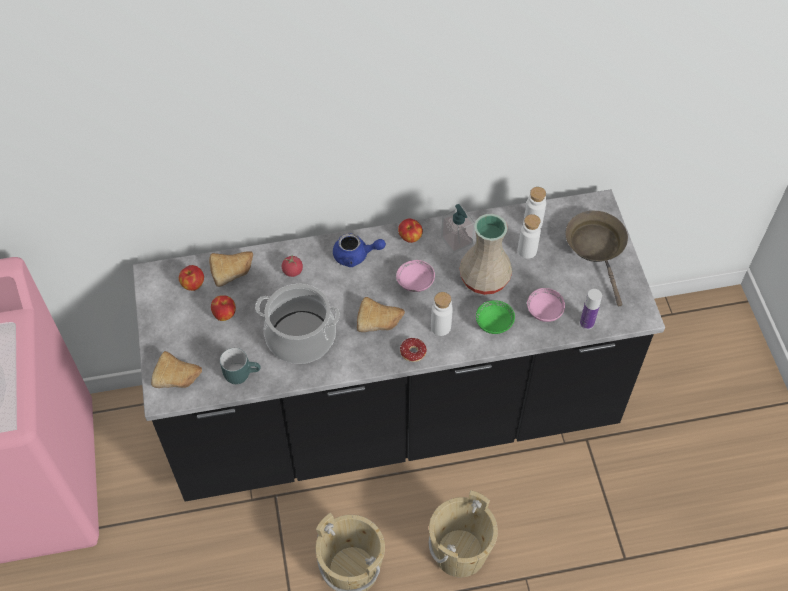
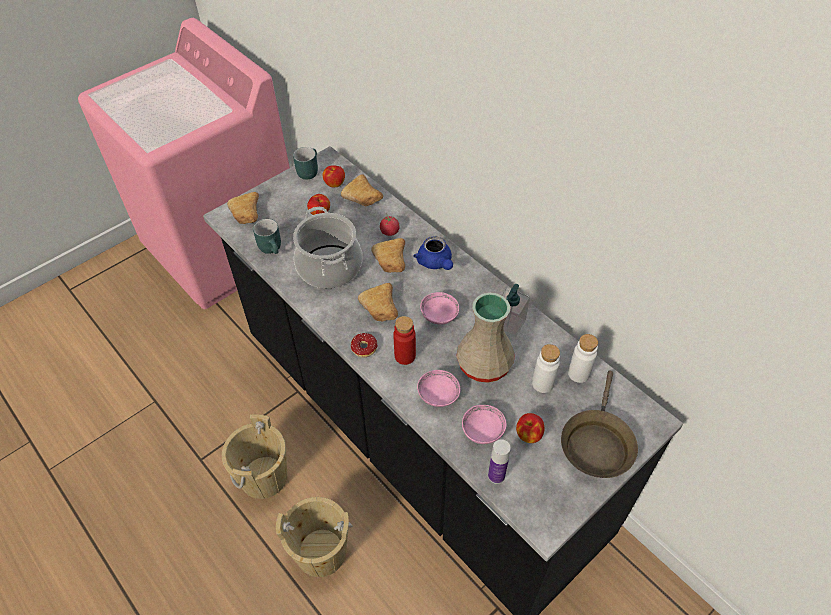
camera: 60 degrees right, 5 degrees down
(154, 298) = (307, 170): none -> turquoise mug
(332, 288) = (391, 263): none -> bread
(410, 237) = (484, 289): apple -> apple (528, 435)
(440, 327) = (405, 356): white bottle -> red bottle
(494, 323) = (438, 395): green bowl -> pink bowl
(597, 248) = (596, 443): brown frying pan -> brown frying pan turned 150 degrees clockwise

